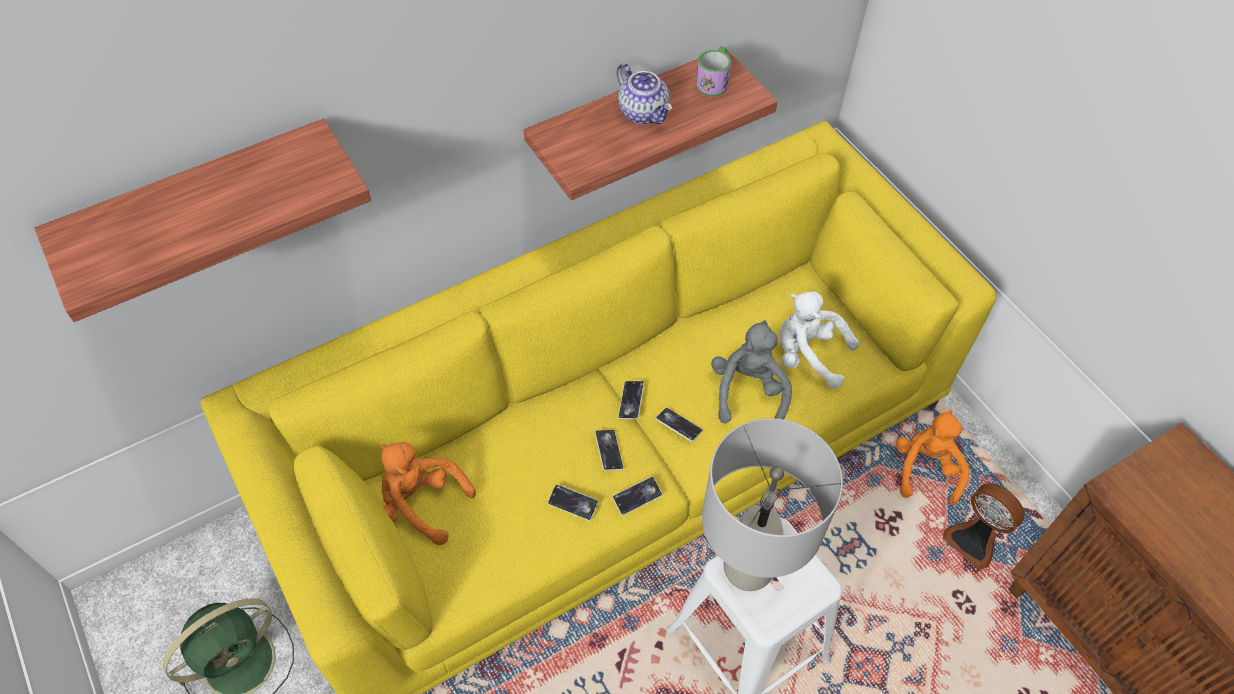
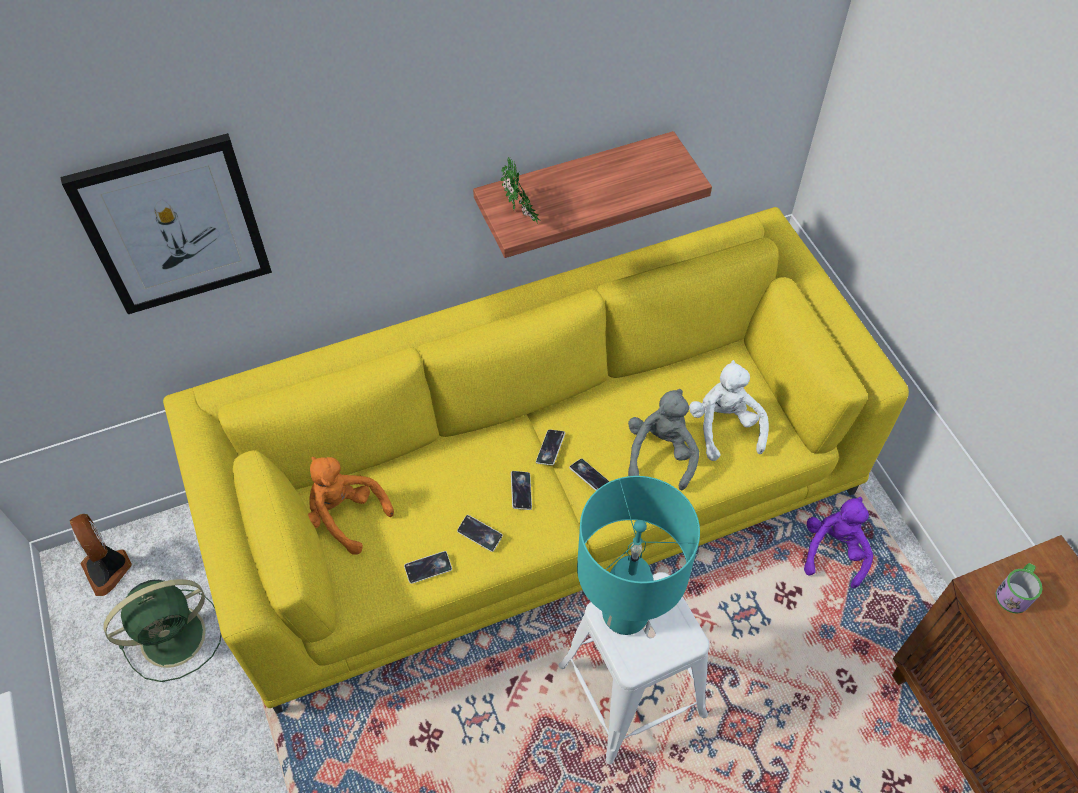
camera: 10 degrees right, 0 degrees up
(200, 202) = (174, 225): shelf -> picture
(580, 151) = (520, 214): none -> potted plant
(637, 497) = (539, 536): phone -> phone (428, 568)
(644, 113) = (585, 184): teapot -> none
(714, 81) = (656, 161): mug -> mug (1014, 592)
(748, 568) = (625, 613): grey table lamp -> turquoise table lamp
(808, 355) = (724, 427): white plush toy -> white plush toy turned 45 degrees clockwise
(925, 469) = (834, 551): orange plush toy -> purple plush toy
(973, 540) = (867, 624): fan -> fan (108, 568)

